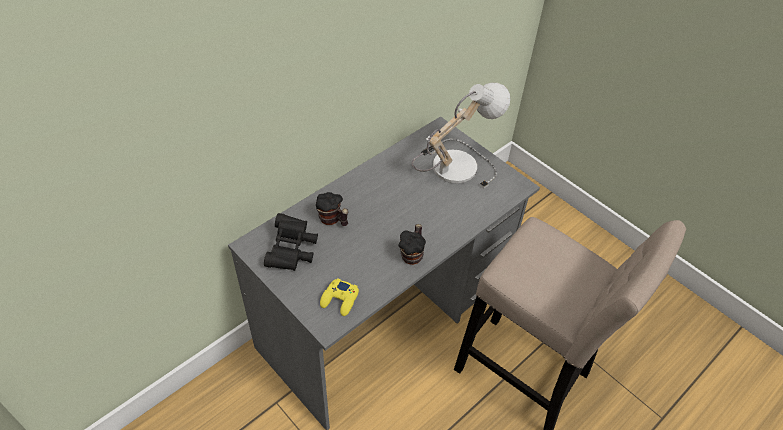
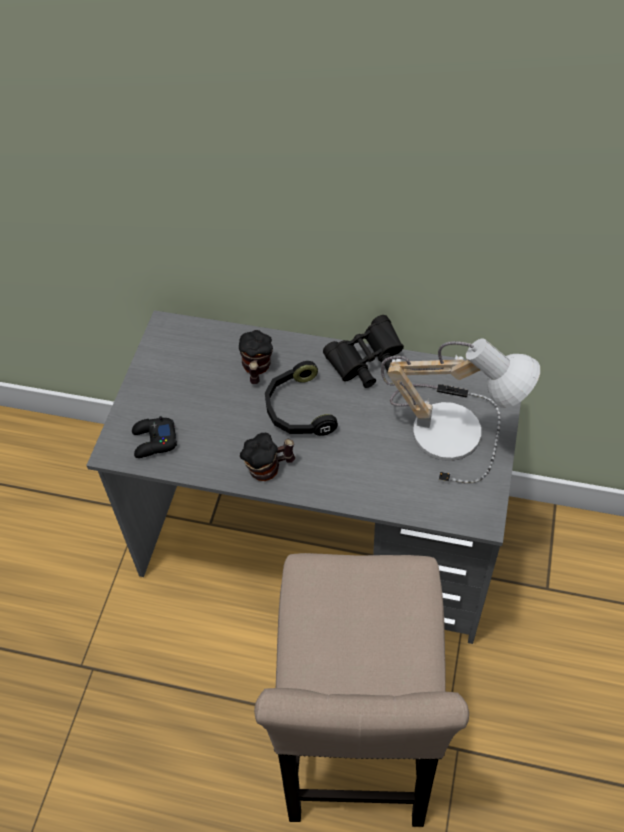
camera: 60 degrees right, 5 degrees up
(292, 251) = (186, 363): black binoculars -> black binoculars (366, 363)
(340, 300) = (154, 441): yellow game controller -> black game controller
(381, 218) = (297, 409): none -> black headphones

